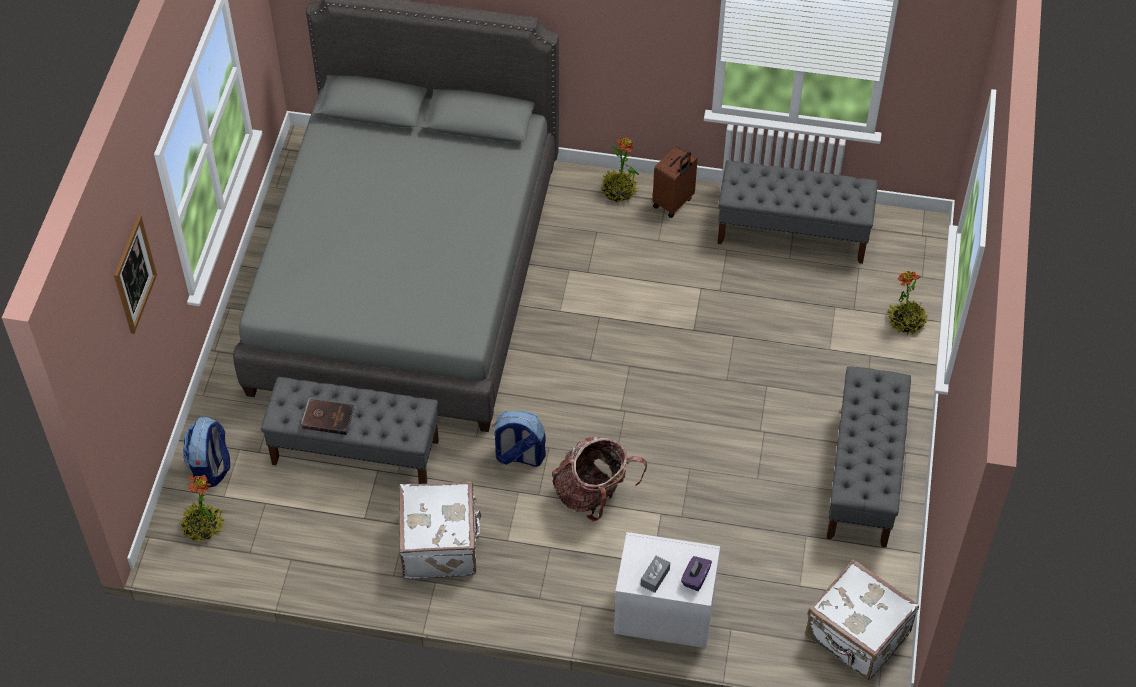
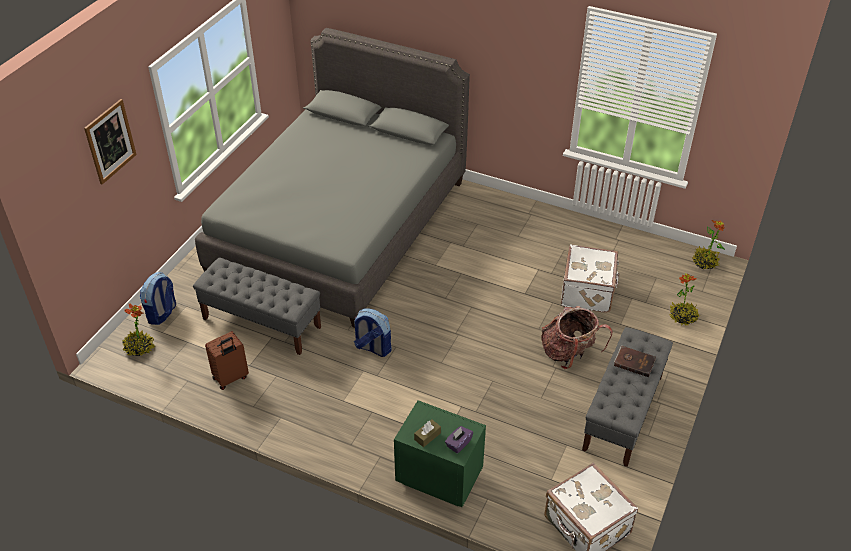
camera: 15 degrees right, 10 degrees down
(328, 417) = (239, 286): brown book -> brown book (634, 362)
(441, 544) = (295, 393): white suitcase -> white suitcase (588, 292)
(593, 494) = (416, 383): backpack -> backpack (569, 353)
(619, 191) = (500, 203): potted plant -> potted plant (705, 263)
(655, 577) = (427, 436): grey tissue box -> brown tissue box
(663, 615) = (438, 477): white nightstand -> green nightstand
(673, 203) = (536, 216): brown suitcase -> brown suitcase (231, 378)
(793, 233) = (614, 248): grey bench -> none

